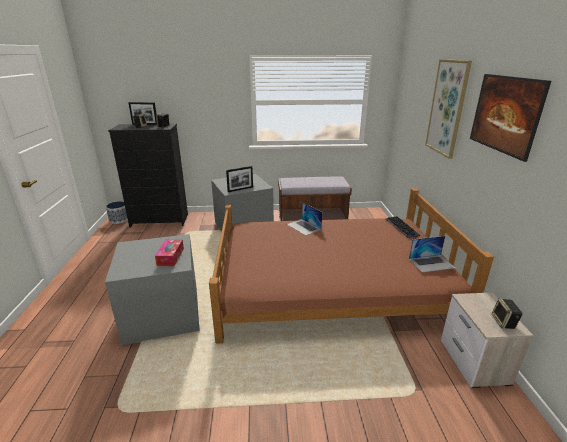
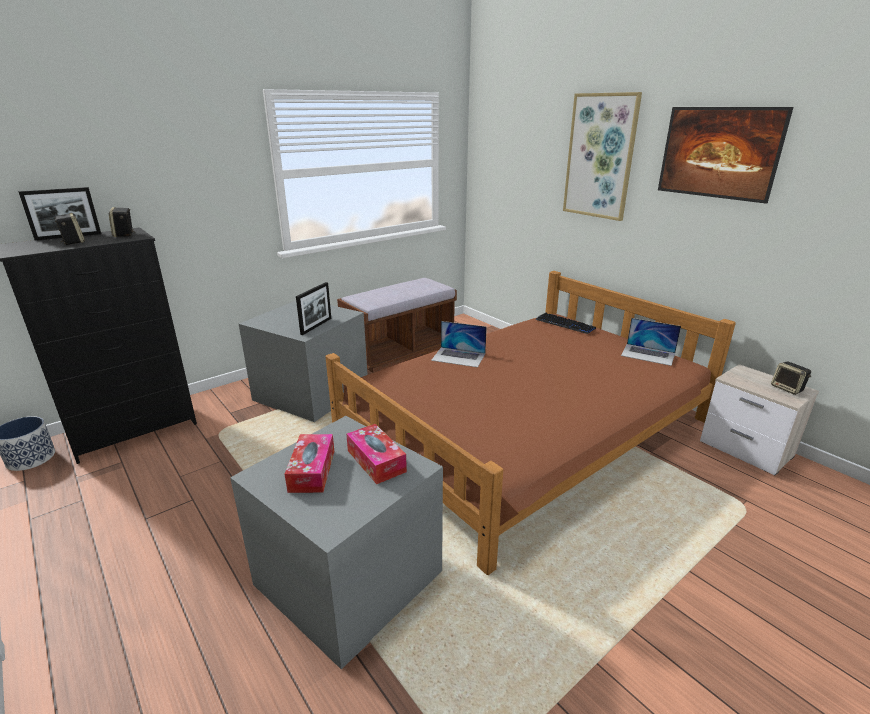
camera: 35 degrees left, 0 degrees up
(144, 251) = (312, 471): none -> tissue box
(431, 263) = (648, 354): laptop -> laptop turned 75 degrees clockwise

